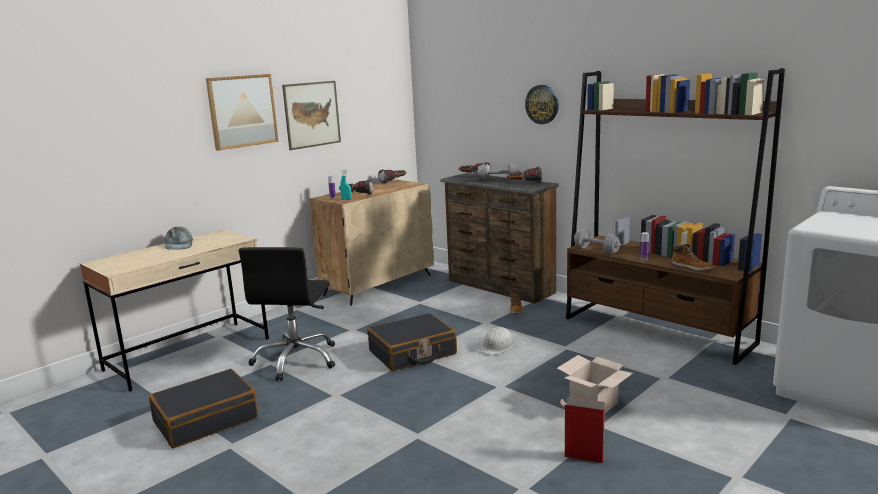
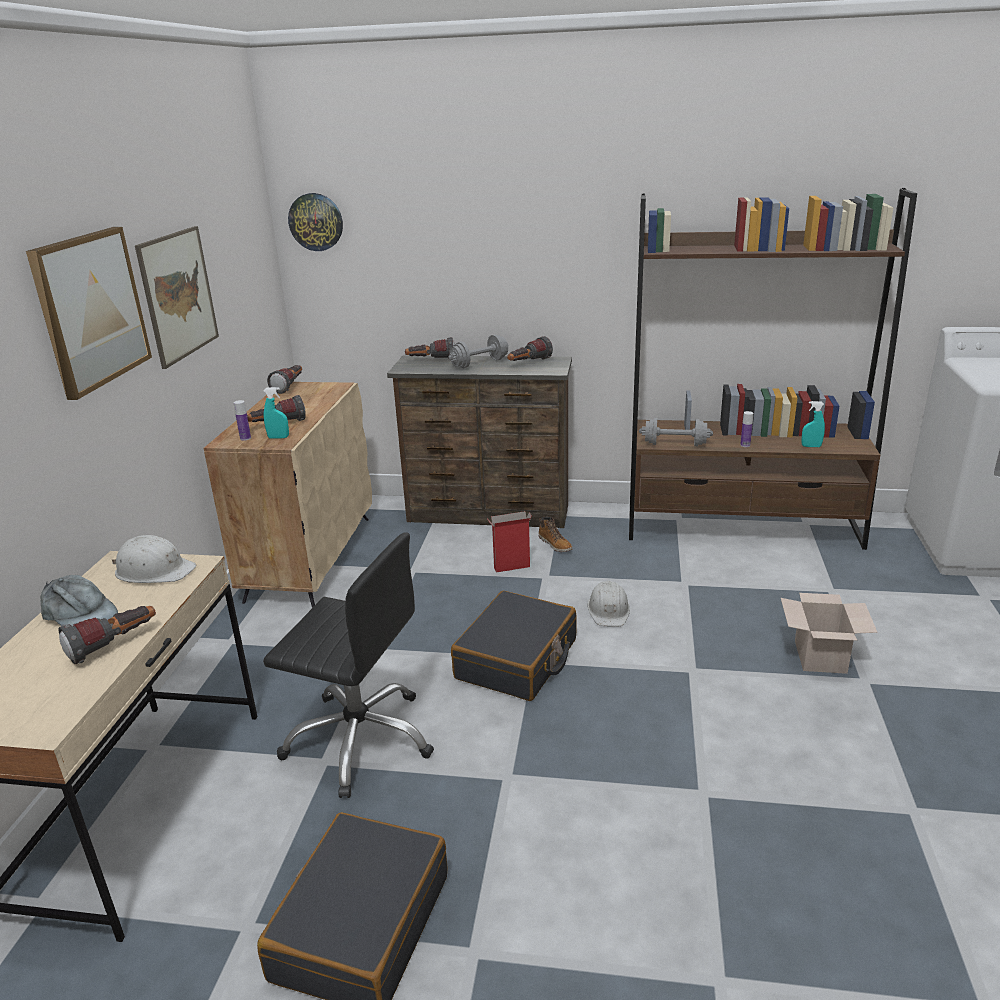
camera: 35 degrees left, 10 degrees up
(172, 255) = (114, 645): none -> flashlight
(224, 238) = (154, 570): none -> white hard hat
(296, 360) = (360, 739): black office chair -> black office chair turned 45 degrees counterclockwise
(542, 104) = (538, 244): wall clock -> wall clock (316, 222)
(583, 457) = (904, 734): cardboard box -> cardboard box (511, 567)
(692, 267) = (811, 446): boot -> turquoise spray bottle

